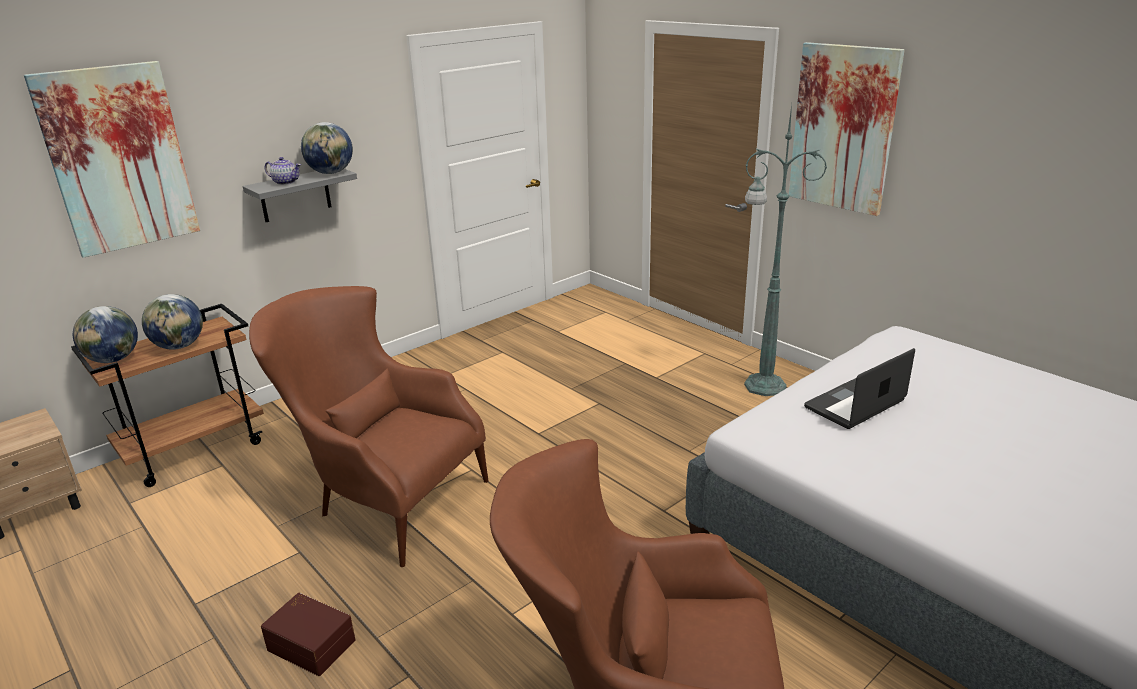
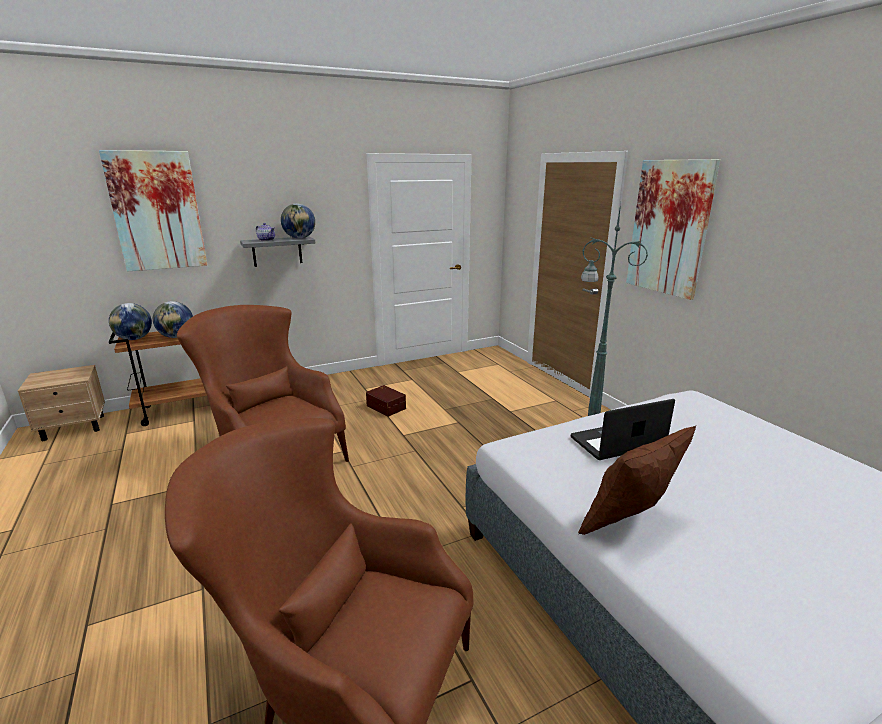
camera: 15 degrees right, 5 degrees down
(312, 643) = (159, 548): brown storage box -> brown storage box (387, 407)
(913, 492) = (629, 524): none -> brown pillow

